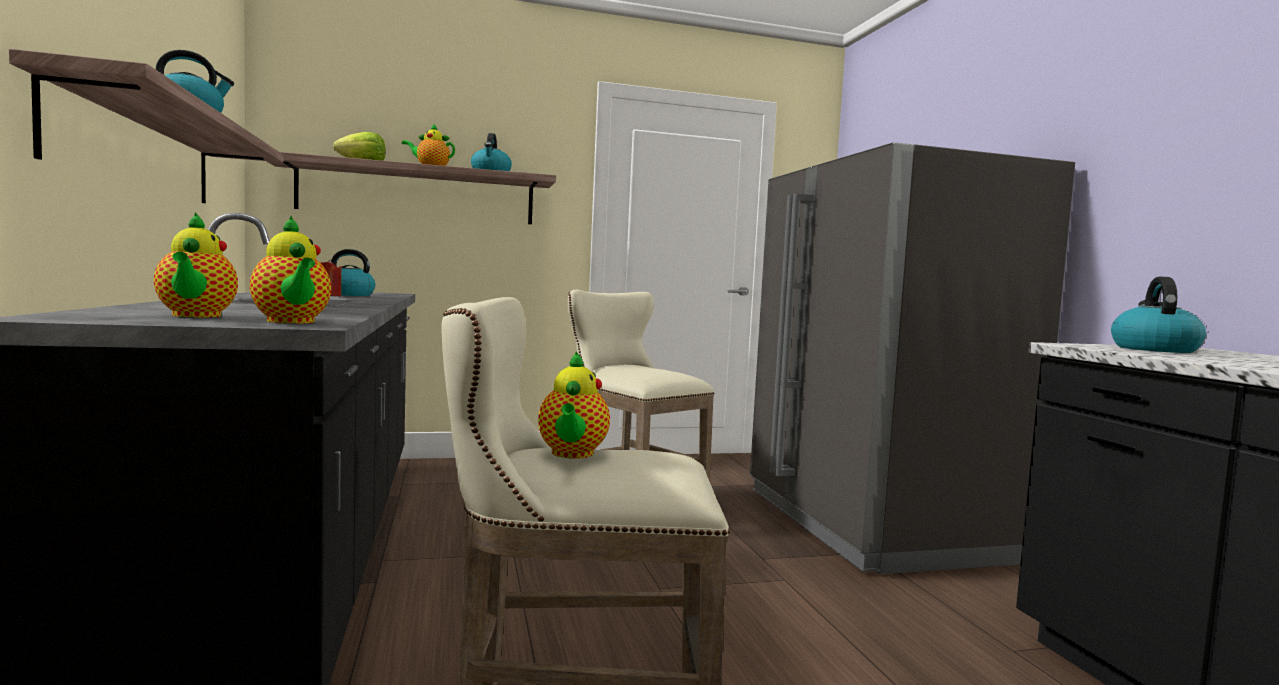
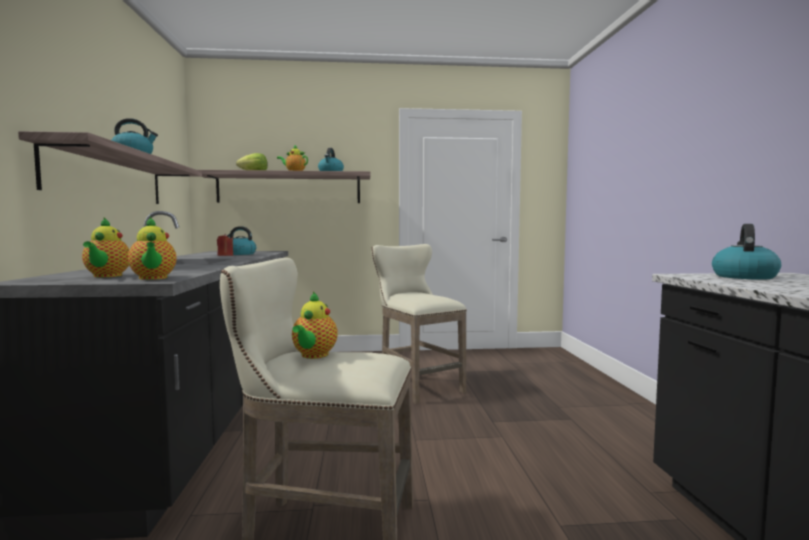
camera: 10 degrees right, 0 degrees up
(873, 524) = (581, 399): grey fridge -> none

